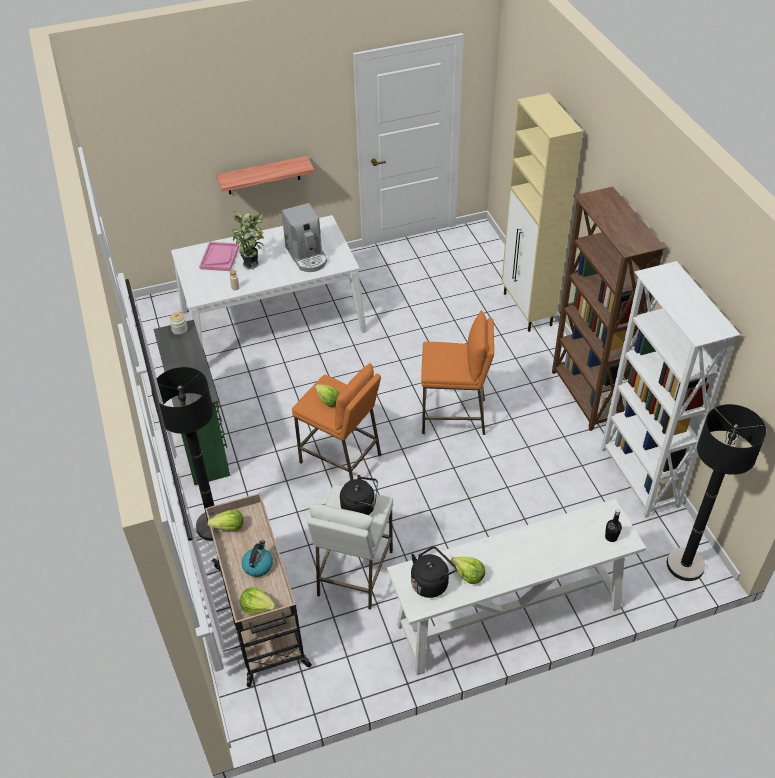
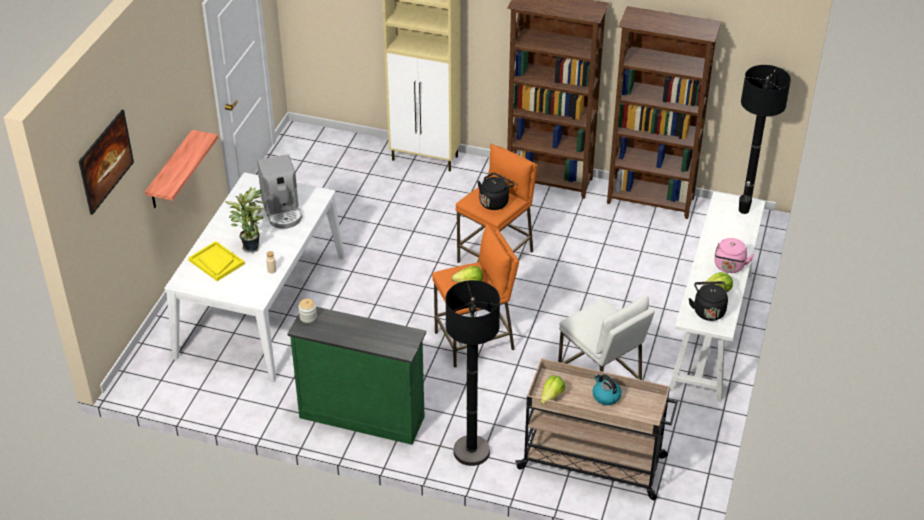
camera: 55 degrees left, 5 degrees down
(159, 136) = (108, 174): none -> picture
(219, 257) = (216, 262): pink tray -> yellow tray
(257, 607) = (646, 413): lettuce -> none
(307, 256) = (282, 211): coffee machine -> coffee machine turned 60 degrees clockwise
(360, 507) = (599, 317): black kettle -> black kettle (495, 202)
(512, 567) = (729, 267): none -> pink kettle
(638, 478) = (651, 201): white bookcase -> brown bookcase

